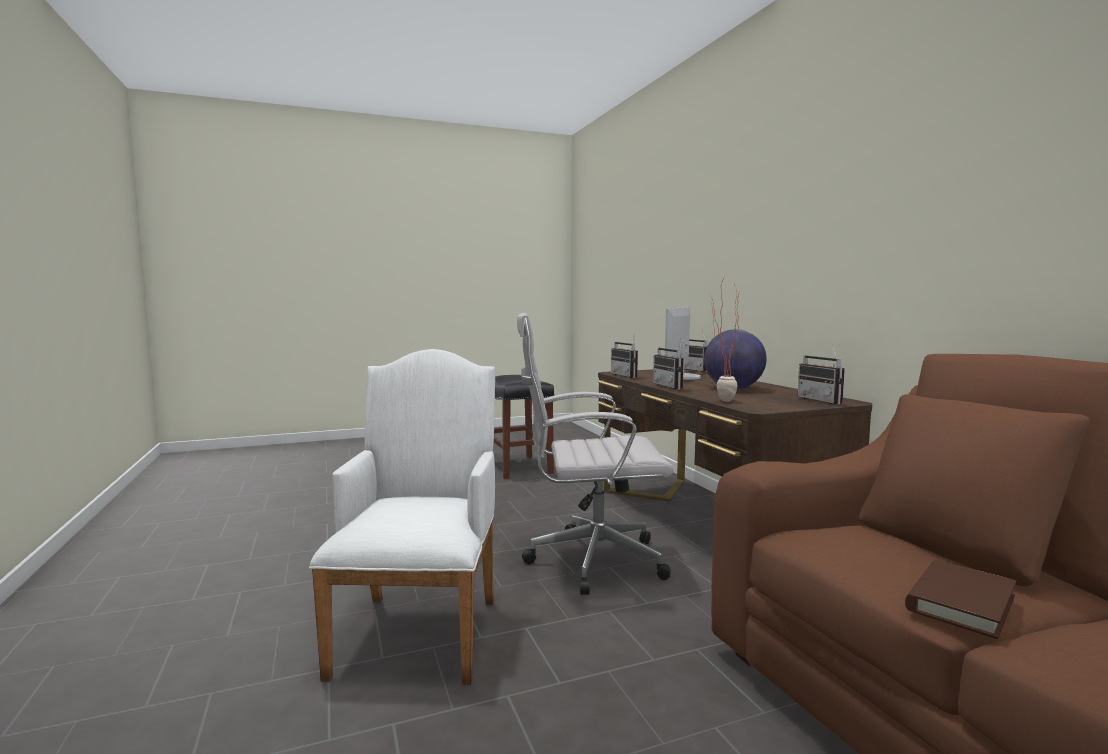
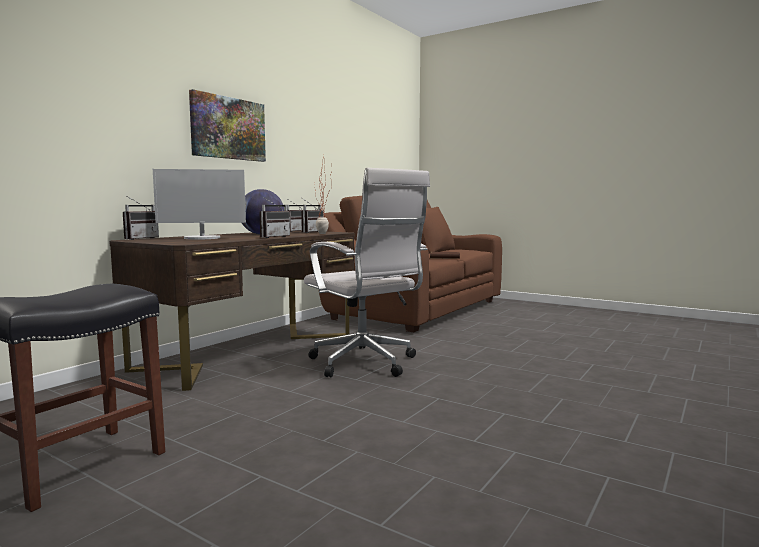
camera: 125 degrees left, 0 degrees up
(421, 629) = (514, 375): white armchair -> none
(627, 376) = (211, 241): radio -> radio (310, 232)
(795, 245) = (228, 128): none -> picture

